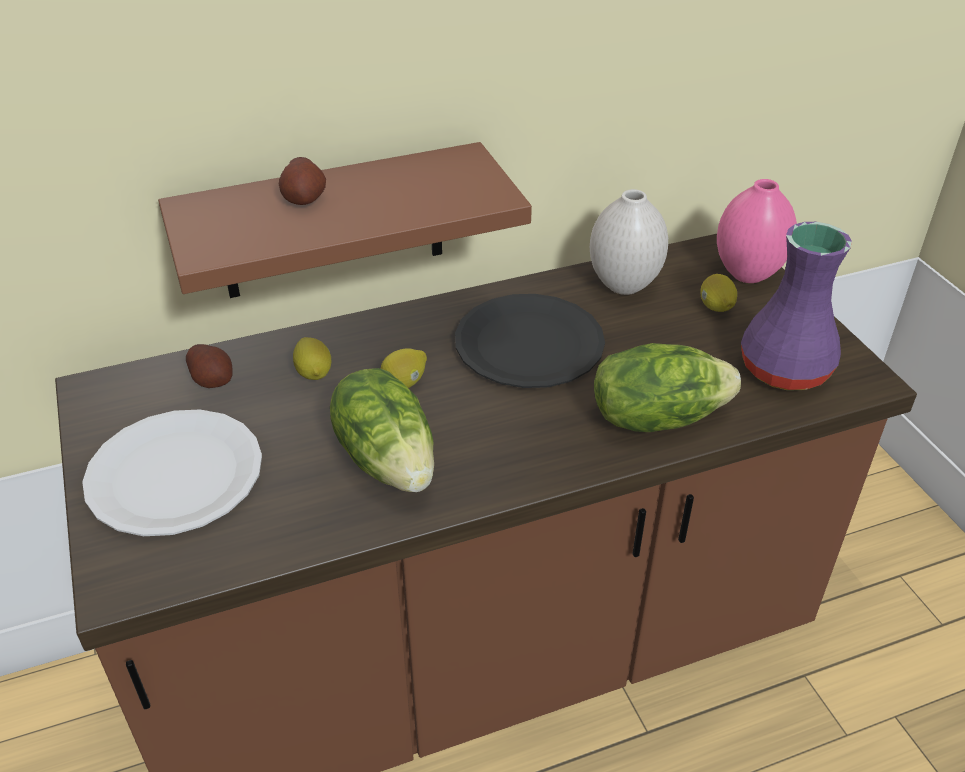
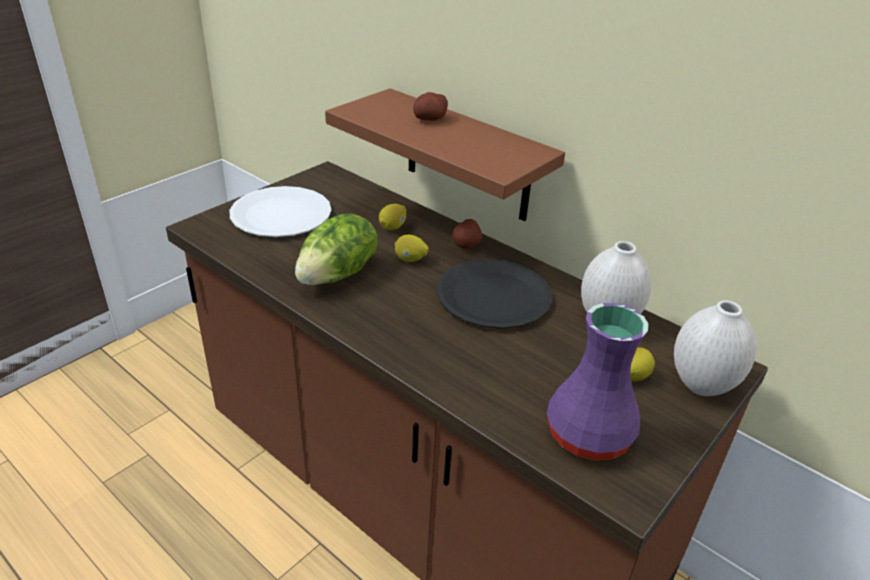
camera: 60 degrees right, 5 degrees down
(213, 379) = (360, 200): potato -> potato (466, 244)
(656, 417) = (466, 374): lettuce -> none
(746, 274) = (700, 384): pink vase -> white vase

